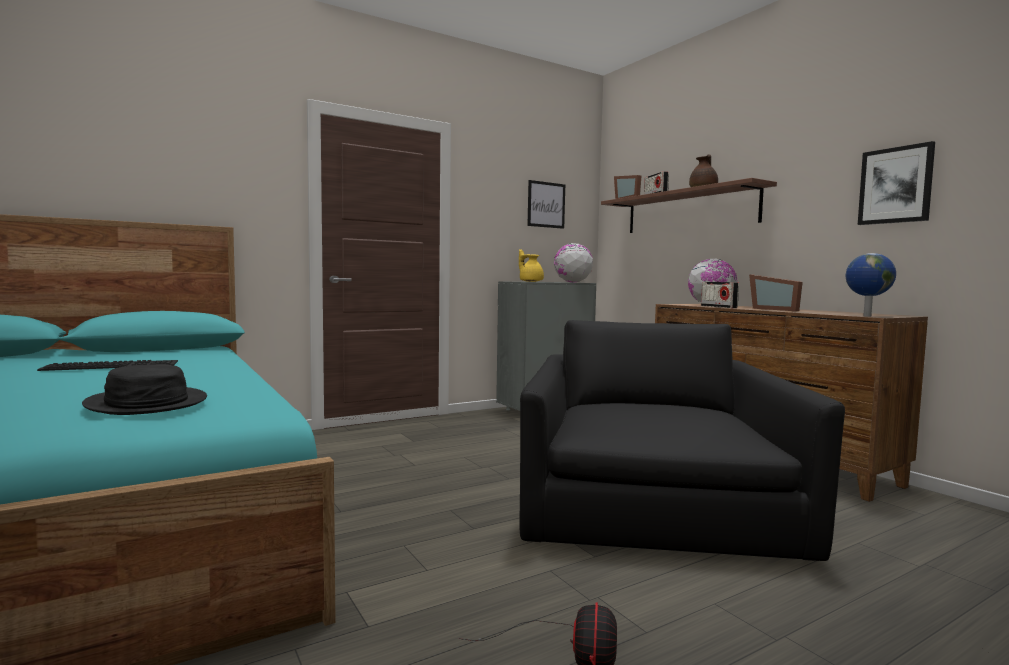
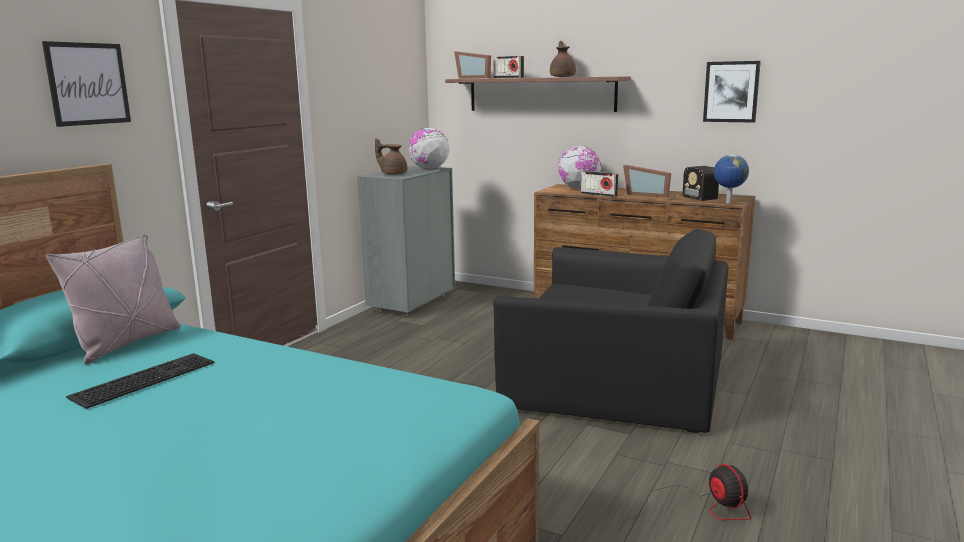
camera: 30 degrees left, 10 degrees up
(146, 403) = (373, 416): black hat -> none
(167, 353) = (127, 344): none -> purple pillow
(530, 281) = (393, 174): yellow teapot -> brown teapot
(546, 204) = (387, 83): picture -> picture (88, 84)
(651, 505) = (615, 381): black armchair -> black armchair turned 135 degrees clockwise
(835, 312) = (694, 196): none -> radio

